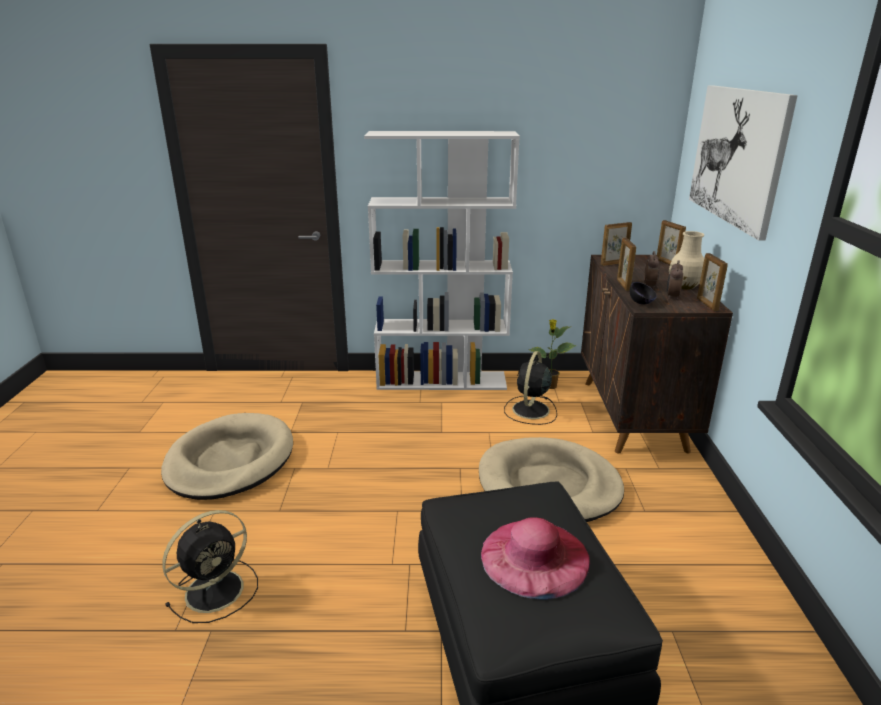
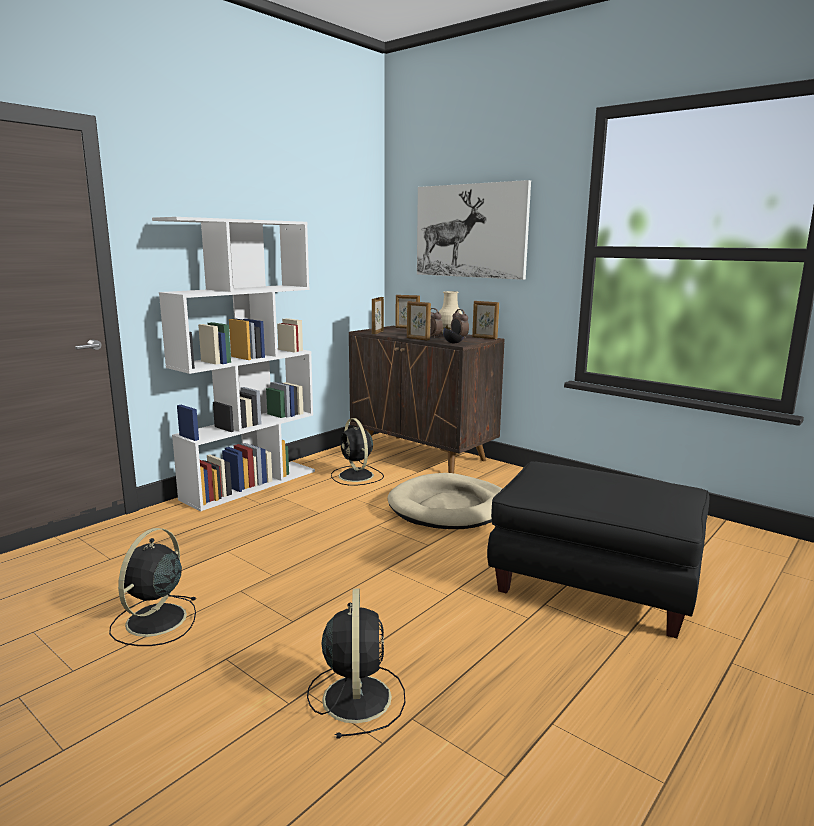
camera: 50 degrees left, 10 degrees down
(230, 460) = (154, 621): beige dog bed -> black fan
(535, 557) = (612, 484): pink hat -> none
(550, 386) = (341, 459): potted plant -> none

